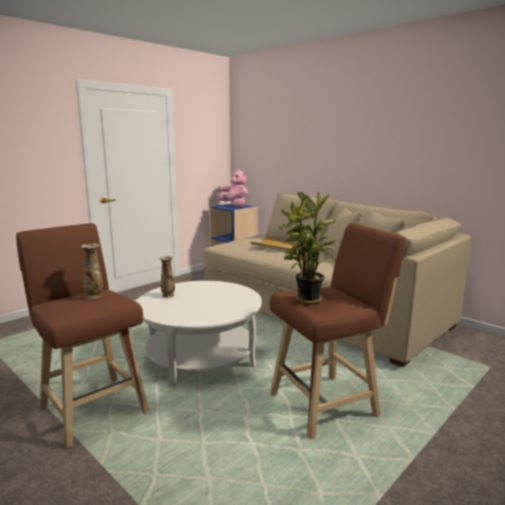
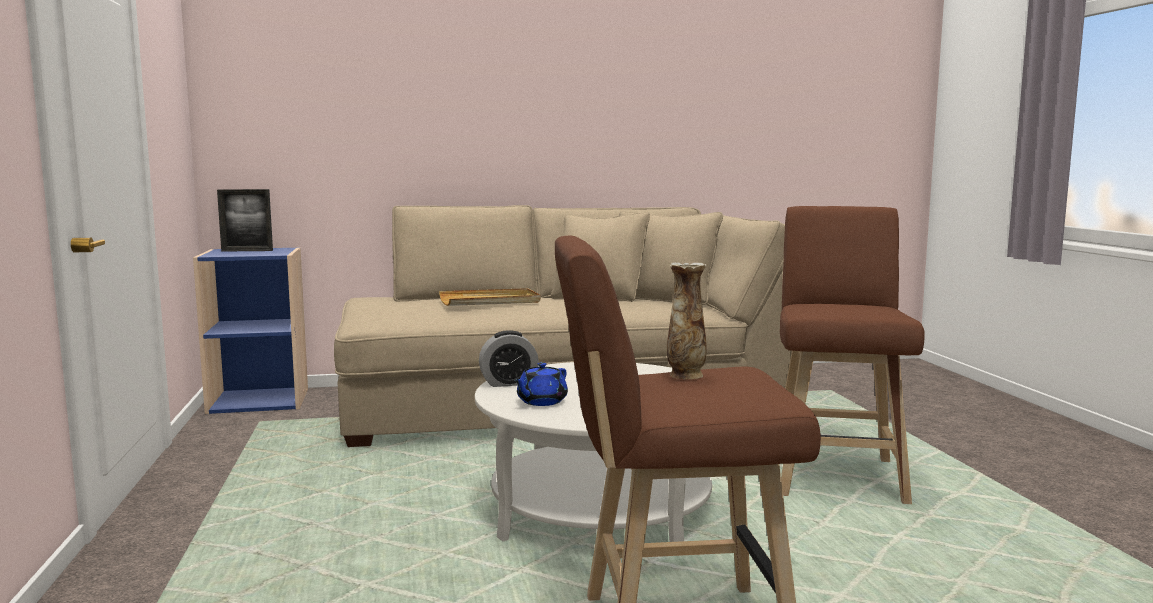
camera: 55 degrees left, 5 degrees down
(168, 295) = (541, 402): vase -> blue teapot
(189, 284) = (508, 383): none -> alarm clock
(234, 205) = (247, 251): pink plush toy -> picture frame
(306, 300) = (856, 311): potted plant -> none

